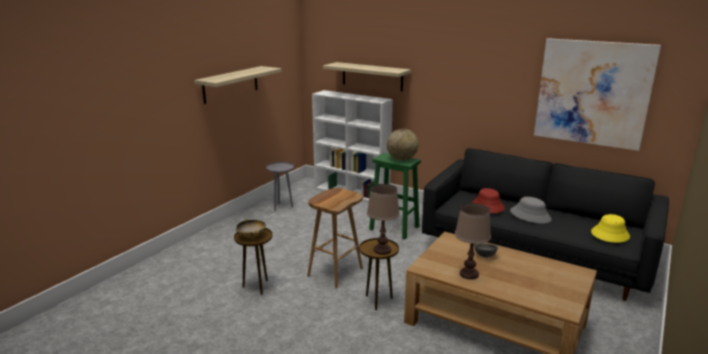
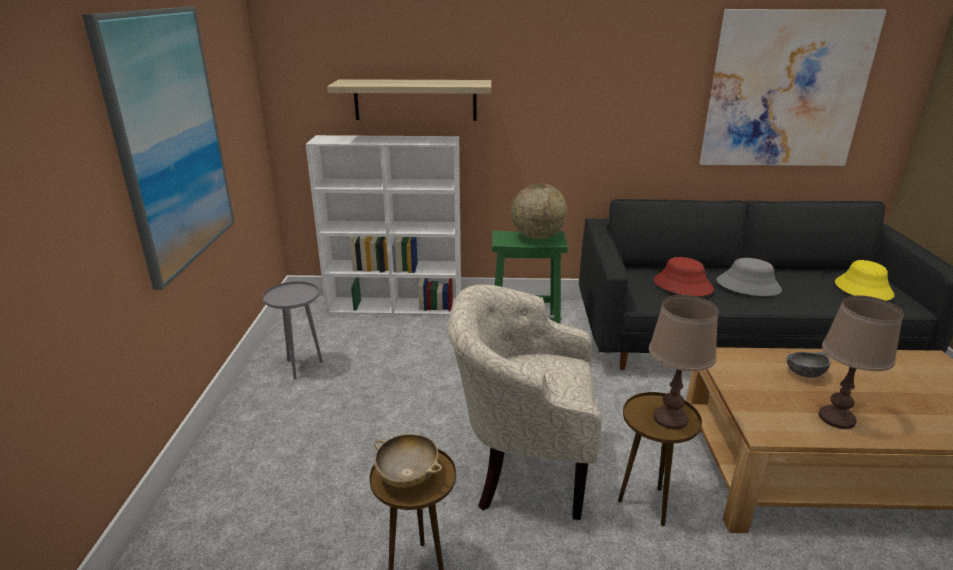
camera: 30 degrees left, 5 degrees up
(230, 84) = (170, 141): shelf -> picture
(335, 271) = (522, 471): brown stool -> beige armchair

